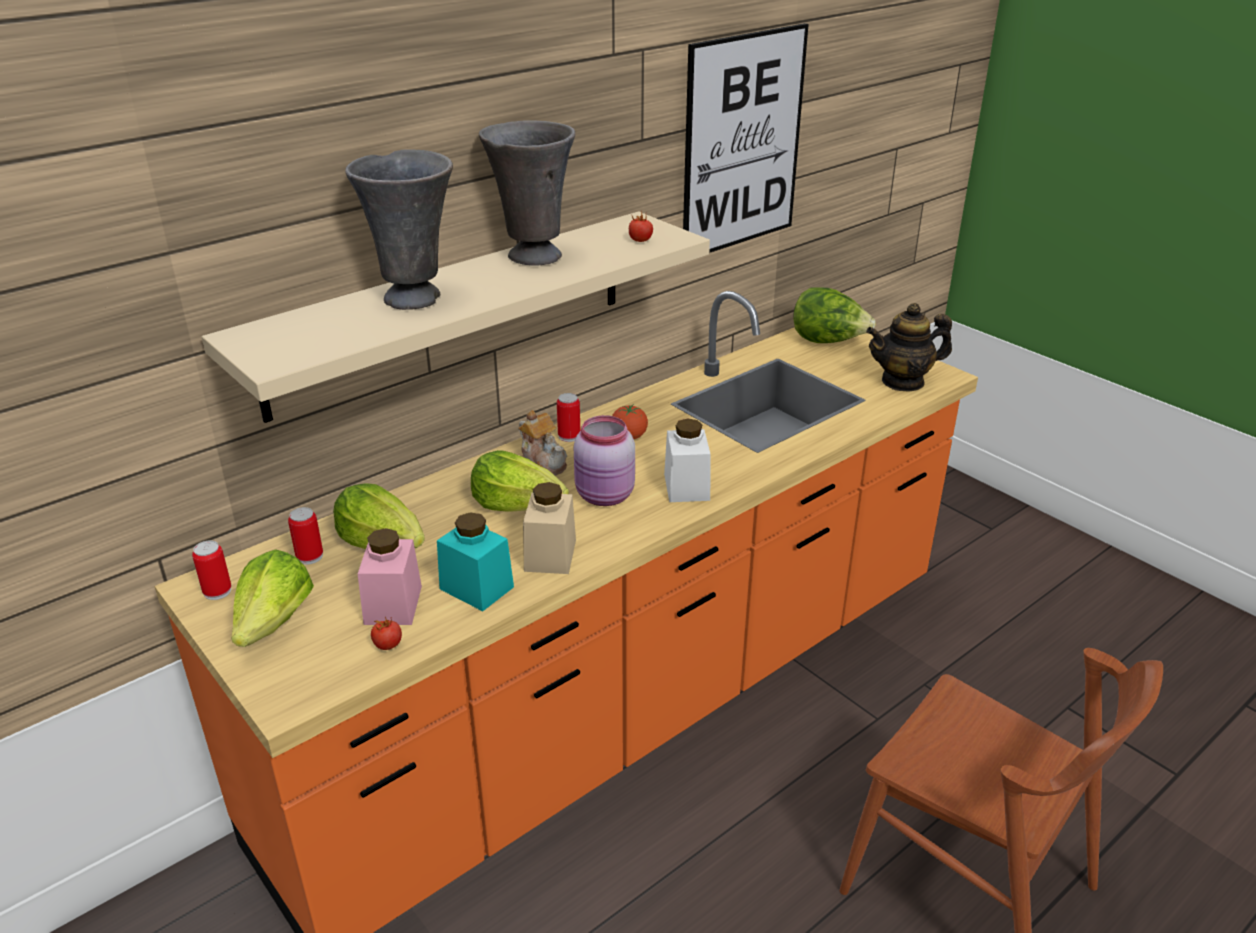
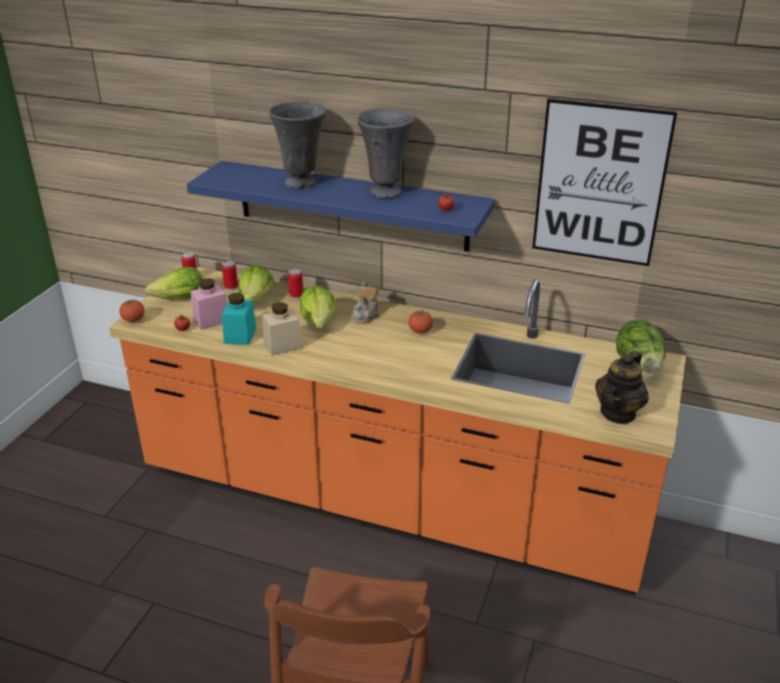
camera: 60 degrees right, 0 degrees up
(283, 699) = (133, 320): none -> tomato
(452, 311) = (351, 205): beige shelf -> blue shelf
(569, 436) = (400, 313): can -> can (296, 296)
(605, 496) = (351, 343): pink jar -> none
(686, 487) = (385, 365): white jar -> none
(903, 381) = (618, 413): teapot -> teapot turned 105 degrees counterclockwise

